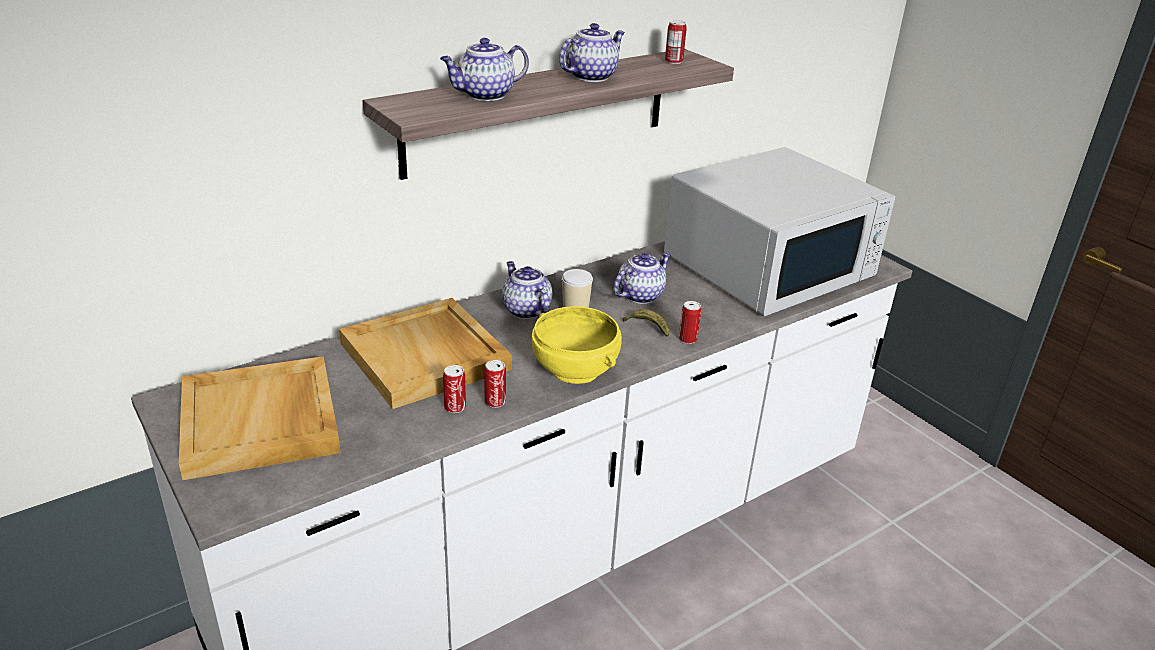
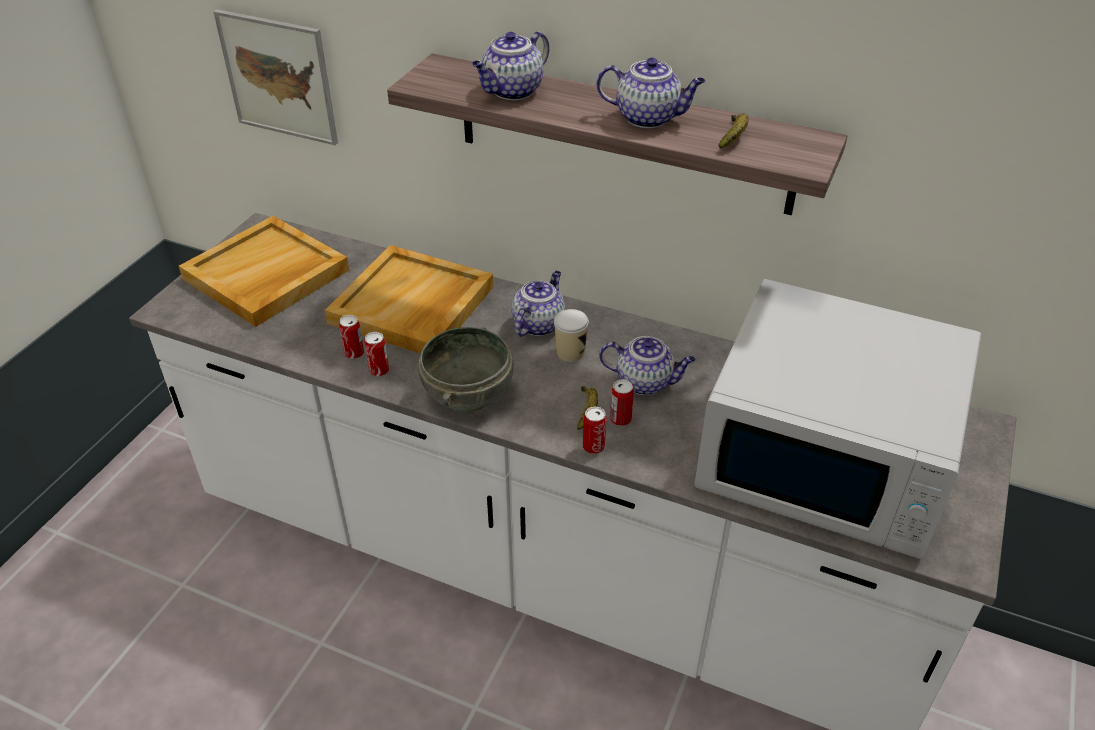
camera: 60 degrees right, 10 degrees up
(163, 200) = (278, 77): none -> picture
(485, 95) = (512, 91): teapot -> teapot turned 75 degrees counterclockwise
(576, 369) = (469, 394): yellow bowl -> grey bowl
(650, 67) = (733, 137): none -> banana
(673, 61) = (780, 142): can -> can (620, 419)

